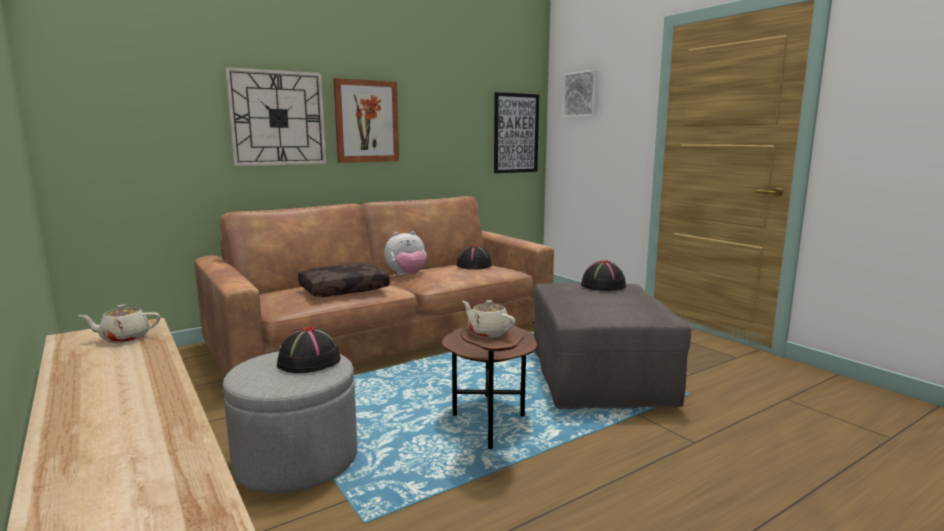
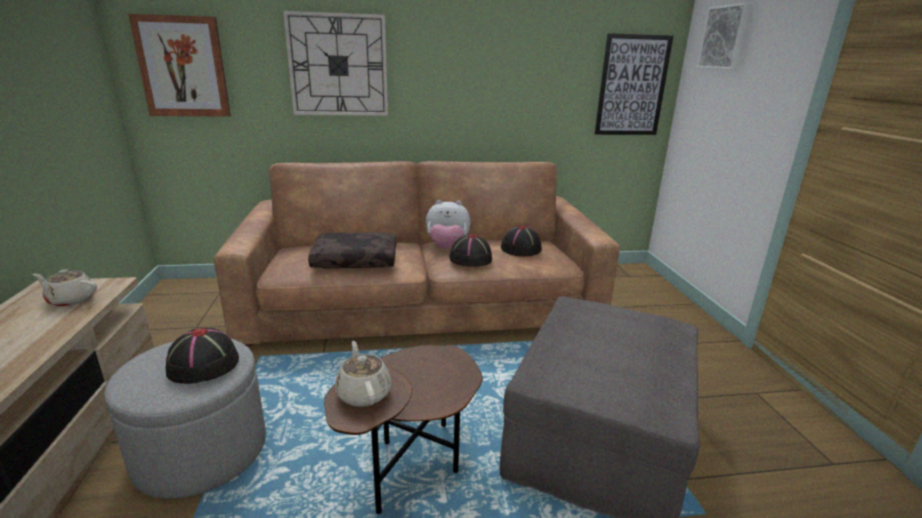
camera: 25 degrees right, 10 degrees up
(366, 121) = (437, 70): picture -> picture (183, 67)
(602, 286) = (626, 327): black hat -> black hat (470, 259)

